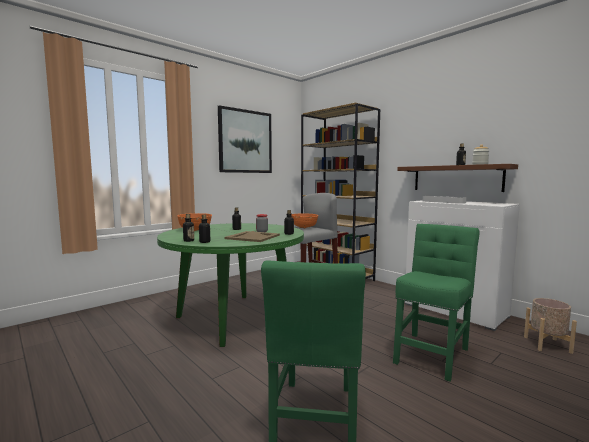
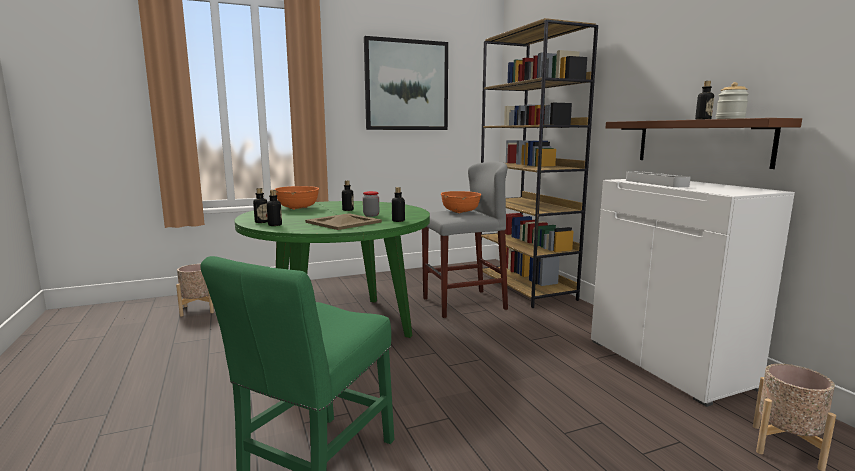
camera: 20 degrees right, 5 degrees up
(101, 322) = (198, 309): none -> beige planter
(432, 353) = (559, 419): green chair -> none

